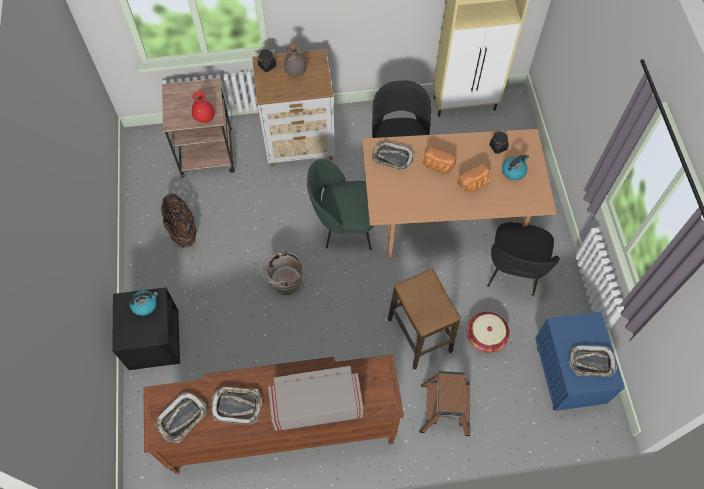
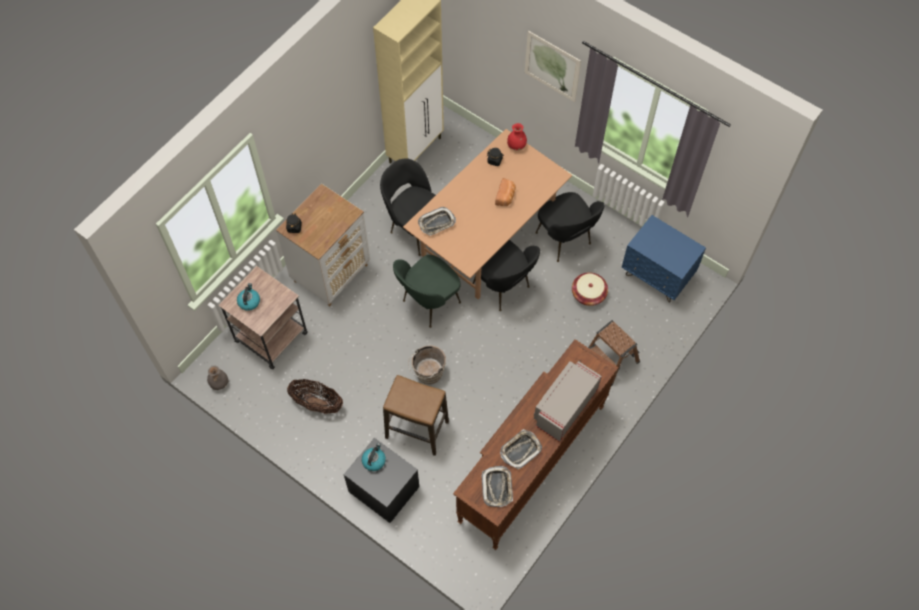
camera: 45 degrees left, 0 degrees up
(205, 118) = (280, 302): red vase -> red vase (517, 145)
(295, 72) = (319, 216): grey vase -> grey vase (219, 383)
(417, 269) = (504, 289): none -> black chair
(419, 335) = (549, 329): stool -> stool (416, 430)
(437, 166) = (471, 204): bread -> none
(513, 171) = (520, 168): kettle -> kettle (249, 301)
(591, 362) = (675, 249): tray -> none
(611, 85) = (552, 66): none -> picture

